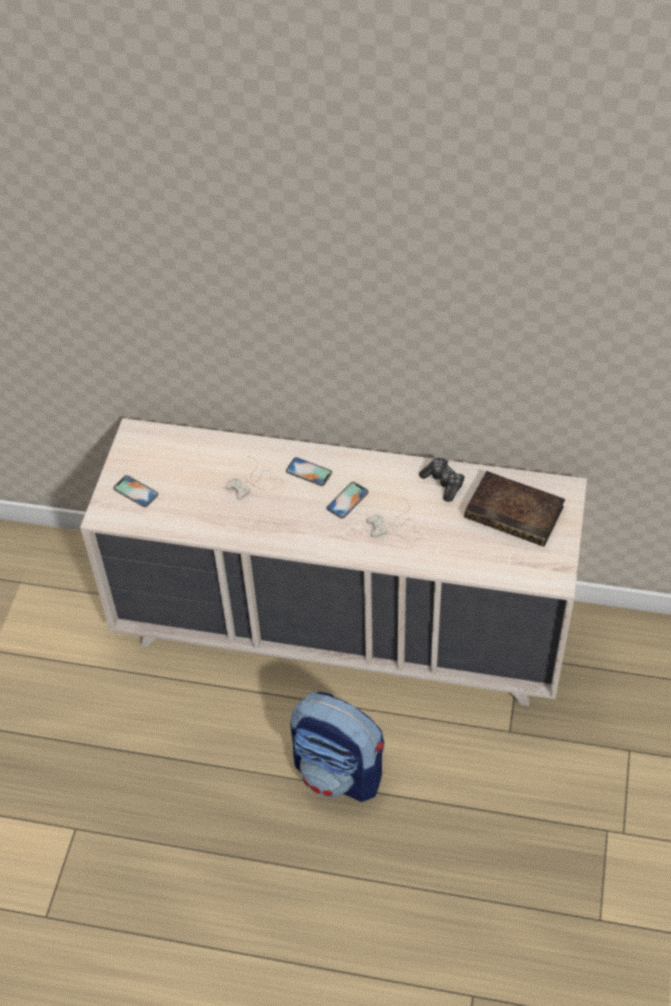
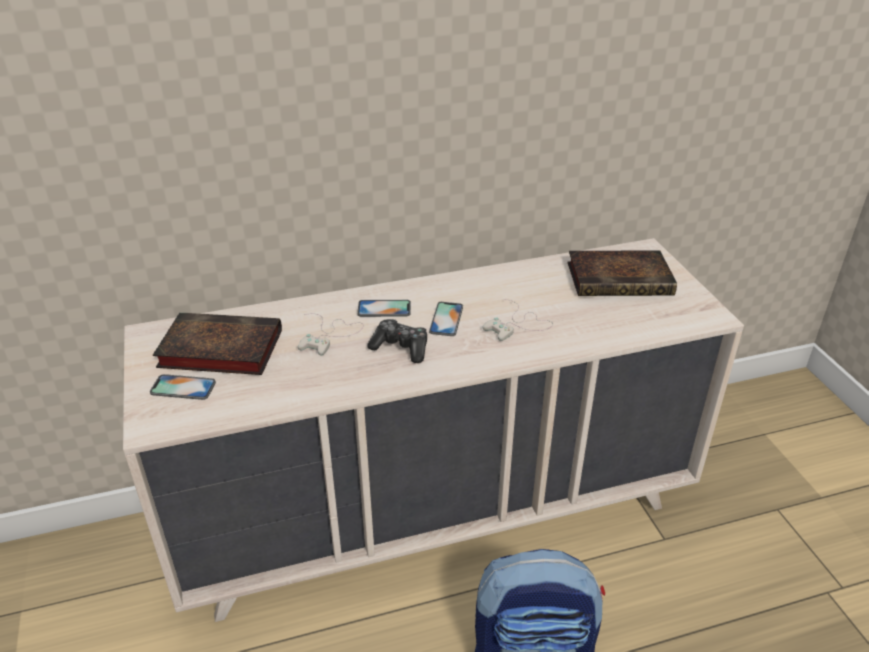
camera: 30 degrees left, 15 degrees down
(172, 466) = (217, 350): none -> book
(443, 483) = (530, 277): game controller -> game controller (401, 347)

